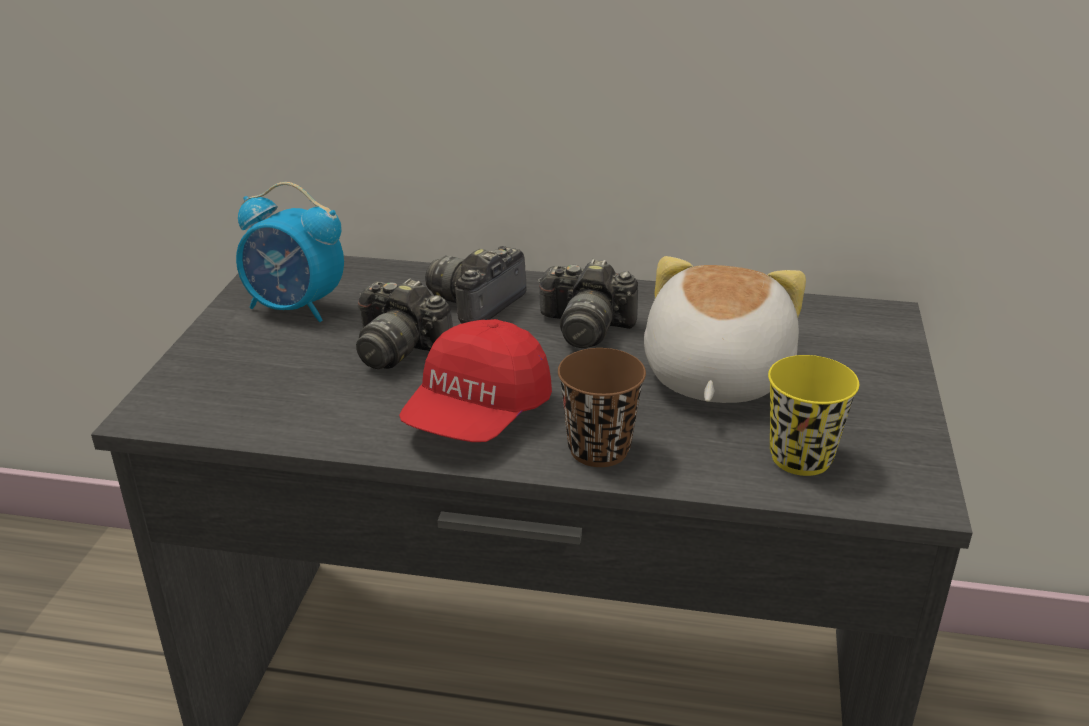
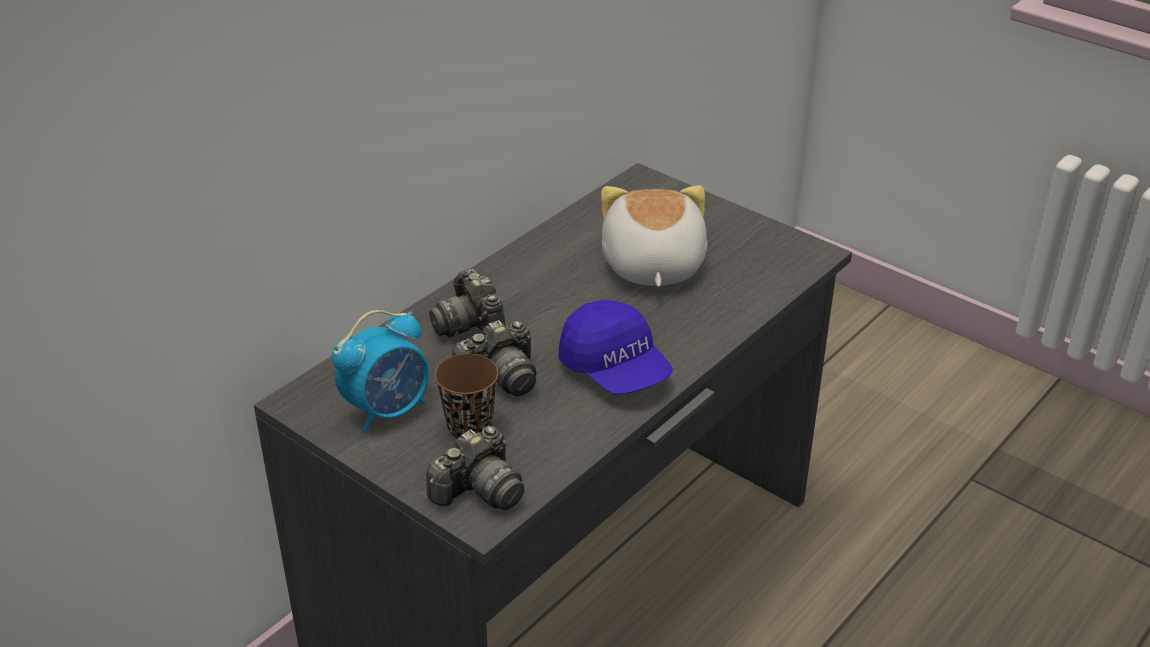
camera: 60 degrees left, 5 degrees up
(477, 414) = (615, 370): red cap -> blue cap
(586, 328) = (550, 290): camera -> camera (479, 490)
(599, 449) = (692, 336): brown cup -> brown cup (469, 426)
(713, 375) = (651, 266): plush toy -> plush toy turned 45 degrees clockwise
(801, 458) = (756, 272): yellow cup -> none

